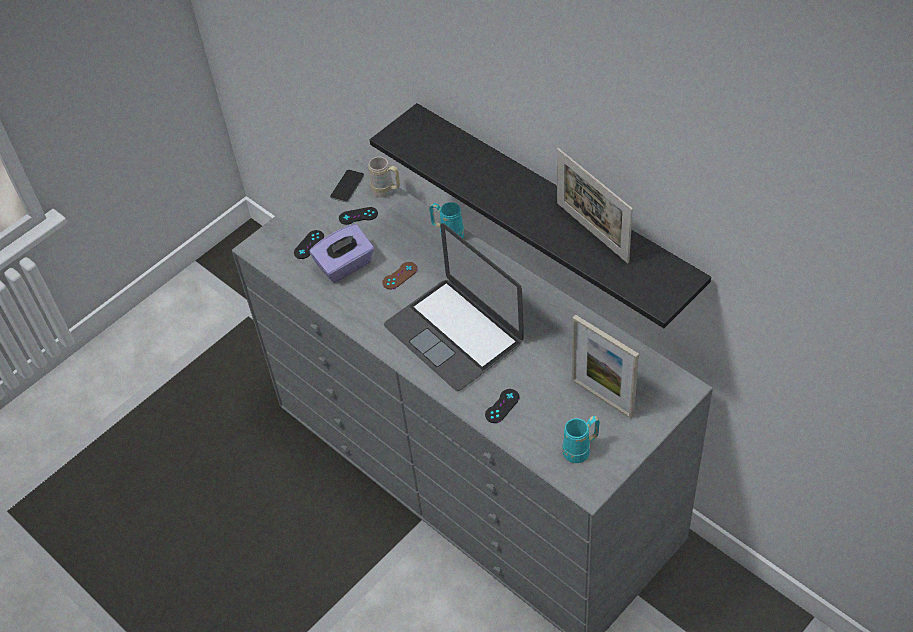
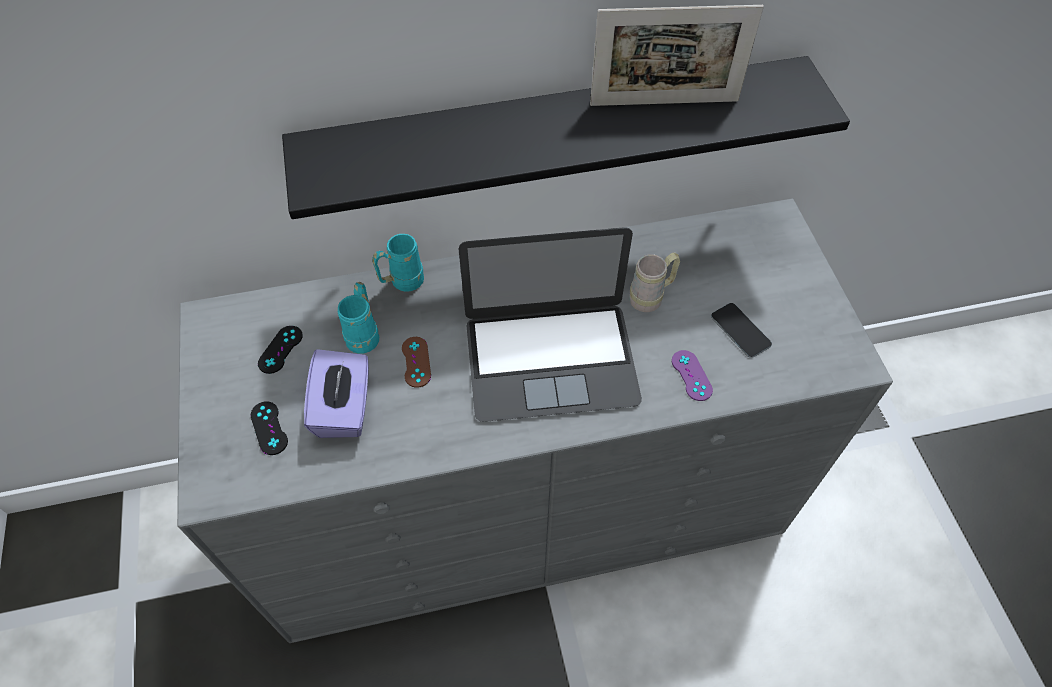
camera: 60 degrees left, 5 degrees up
(347, 186) = (221, 333): phone -> phone (740, 330)
(387, 191) = (275, 300): beige mug -> beige mug (651, 297)
(502, 406) = (691, 375): black game controller -> purple game controller
(581, 450) = (801, 341): turquoise mug -> turquoise mug (364, 334)
(602, 398) = (745, 284): picture frame -> none

